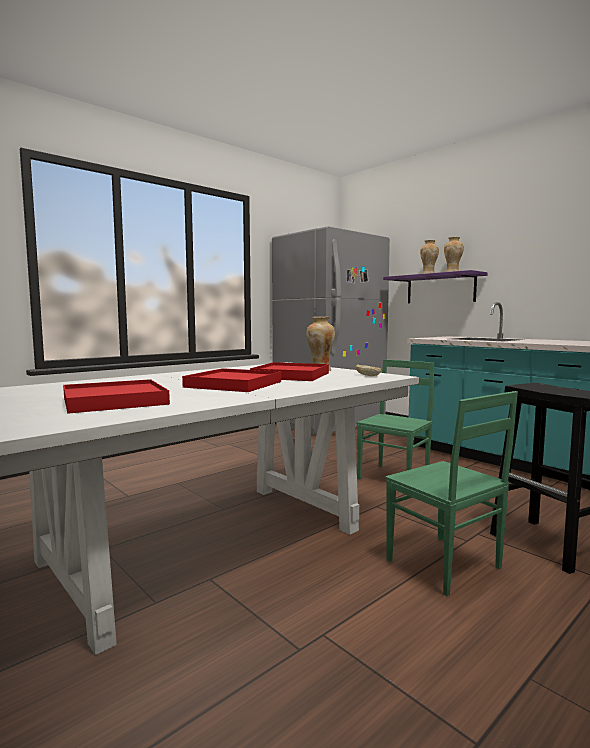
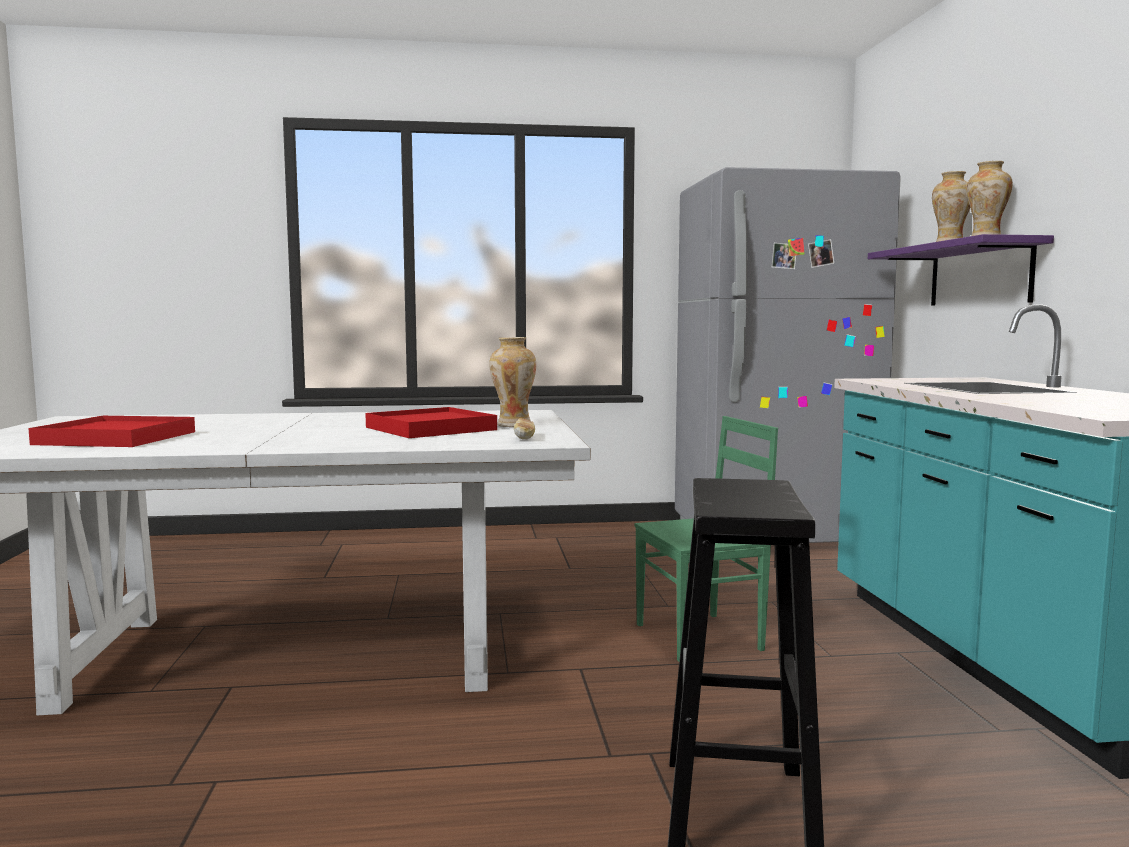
camera: 35 degrees right, 0 degrees up
(233, 384) = (304, 433): red tray -> none
(443, 565) = (501, 771): green chair -> none

